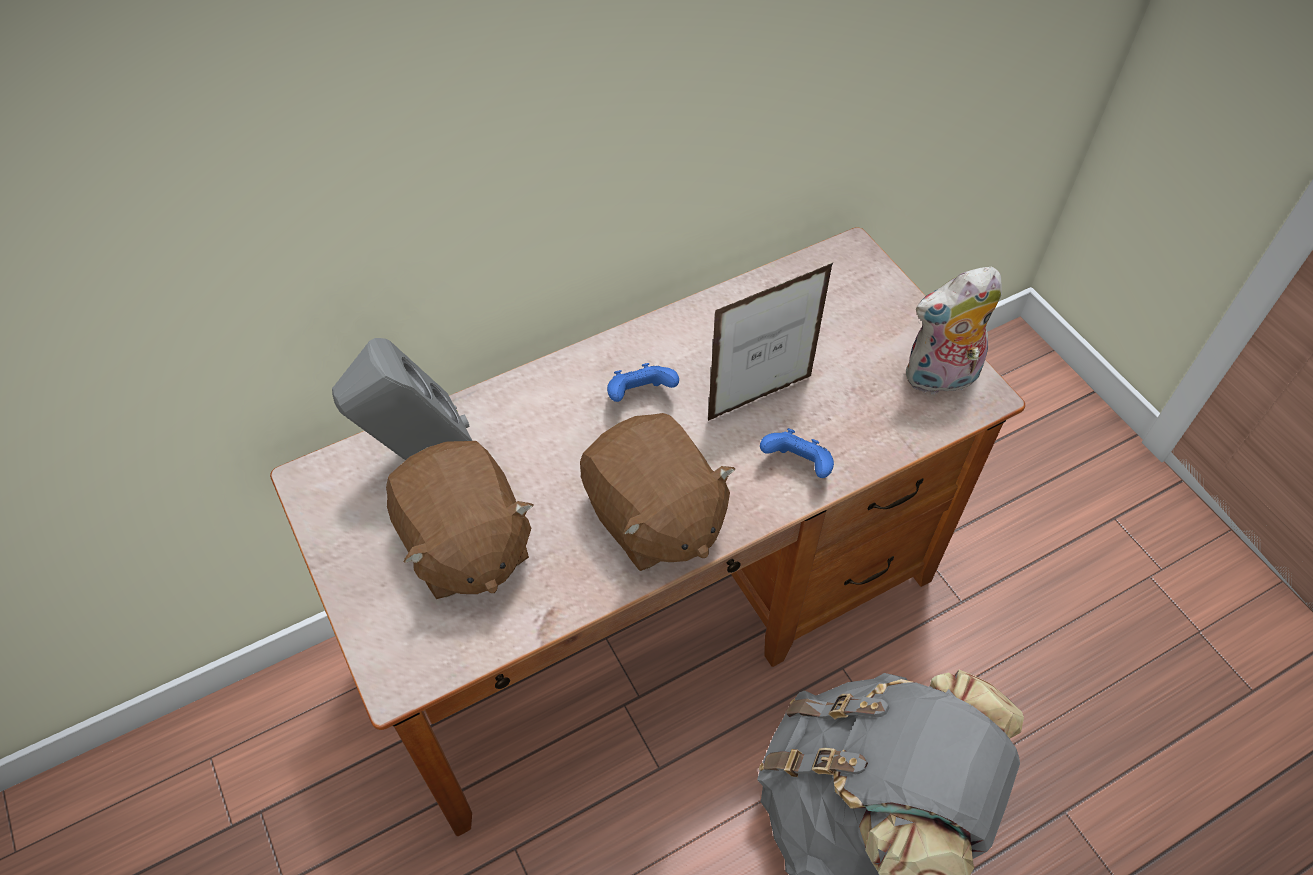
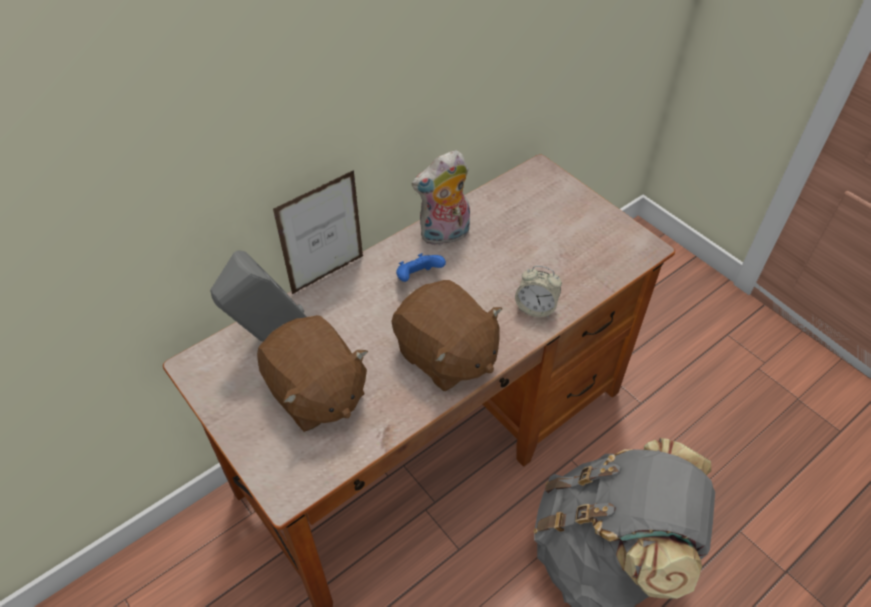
camera: 10 degrees left, 5 degrees down
(760, 398) = (500, 268): picture frame -> picture frame (328, 274)
(797, 465) = (535, 308): blue game controller -> alarm clock
(940, 379) = (616, 241): plush toy -> plush toy (444, 235)

